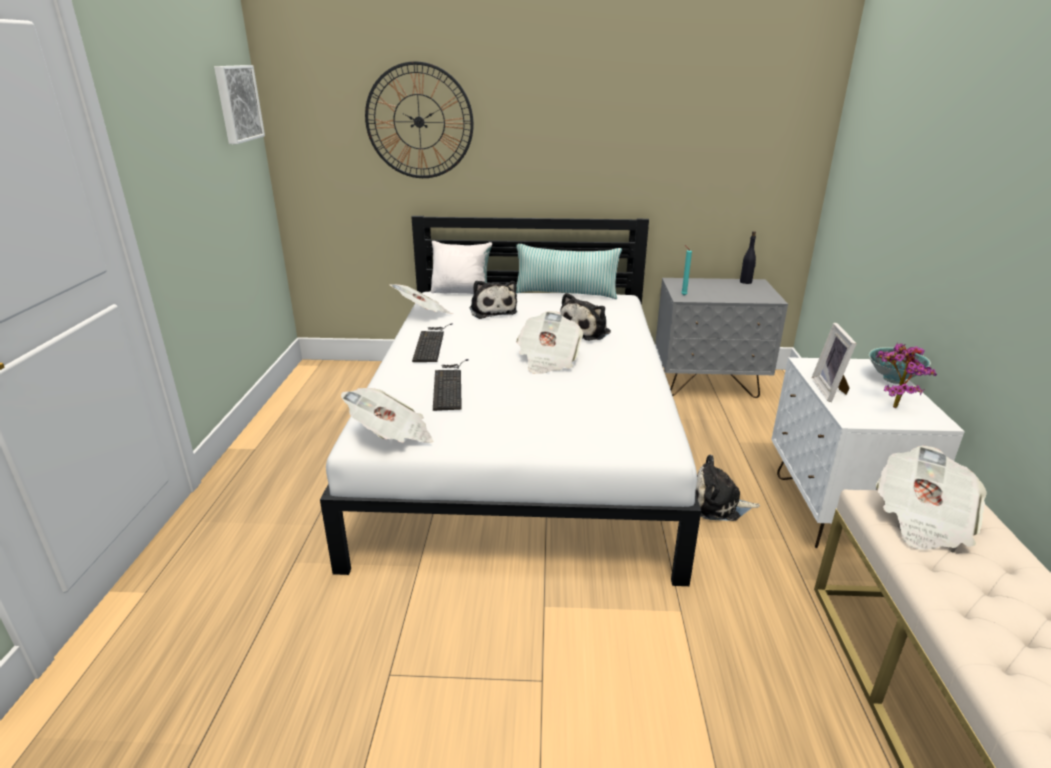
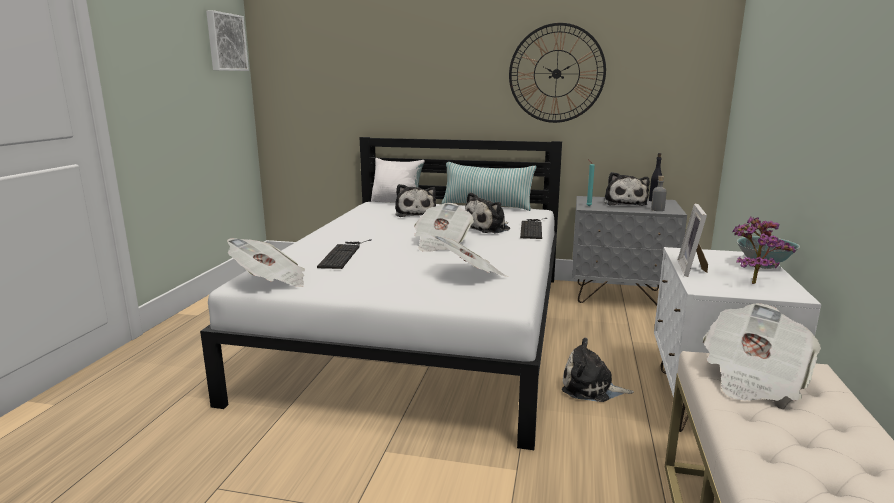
camera: 10 degrees right, 10 degrees down
(419, 122) = (369, 59): wall clock -> wall clock (556, 73)
(423, 314) = (354, 213): newspaper -> newspaper (470, 275)
(431, 343) = (348, 229): keyboard -> keyboard (532, 228)
(717, 288) = (624, 203): none -> plush toy
(755, 297) = (657, 210): none -> grey bottle

